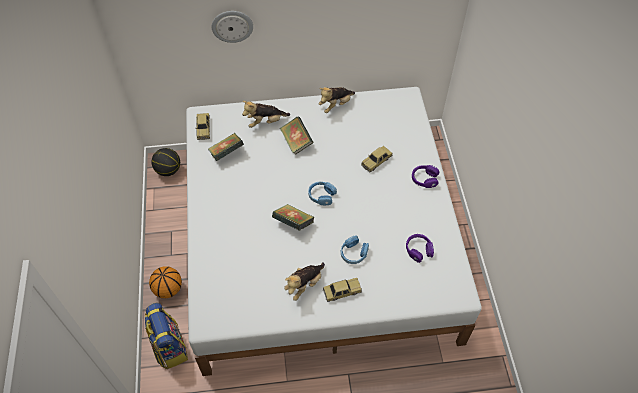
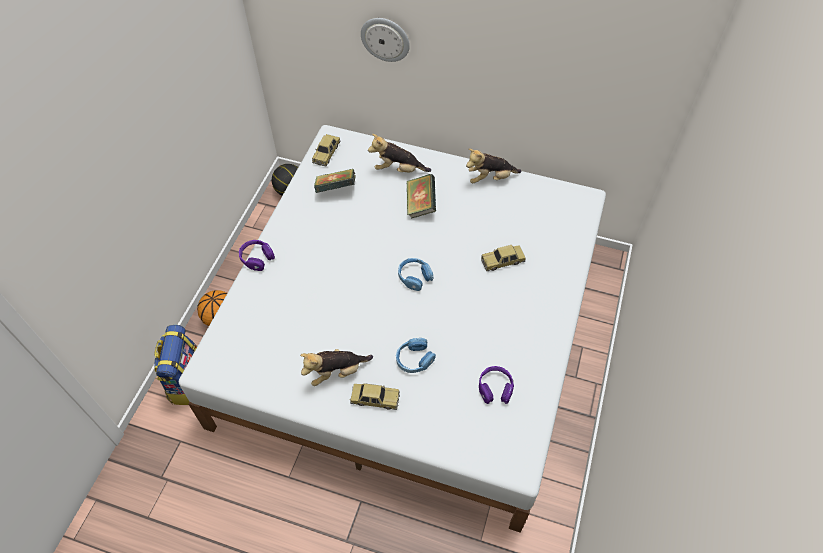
camera: 25 degrees right, 0 degrees up
(293, 223) = (364, 296): book -> none
(424, 179) = (550, 305): purple headphones -> purple headphones (257, 258)

